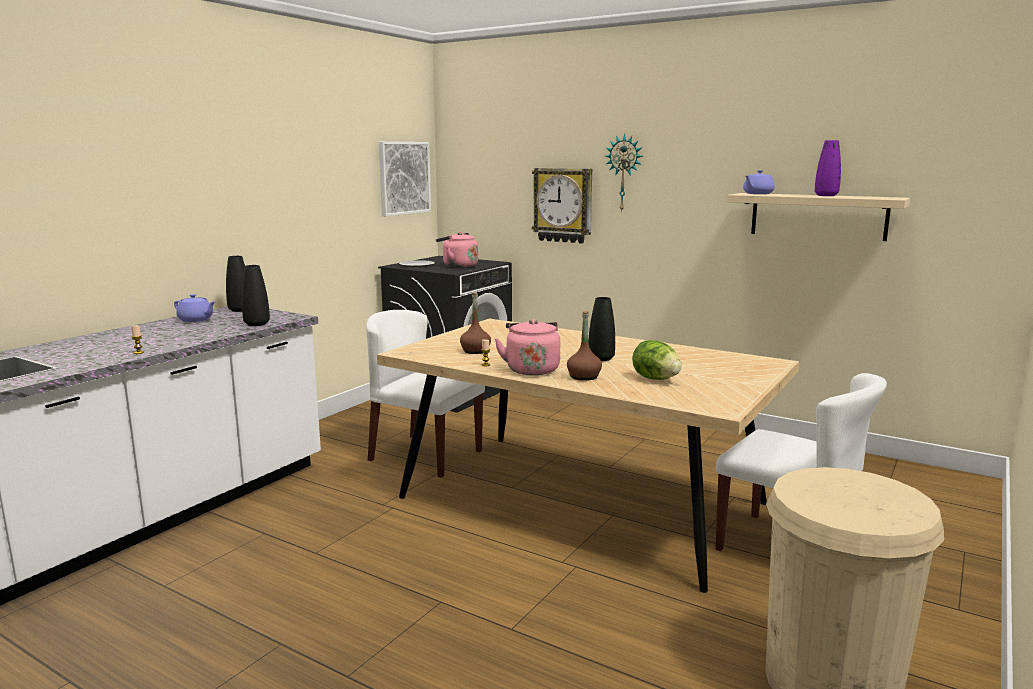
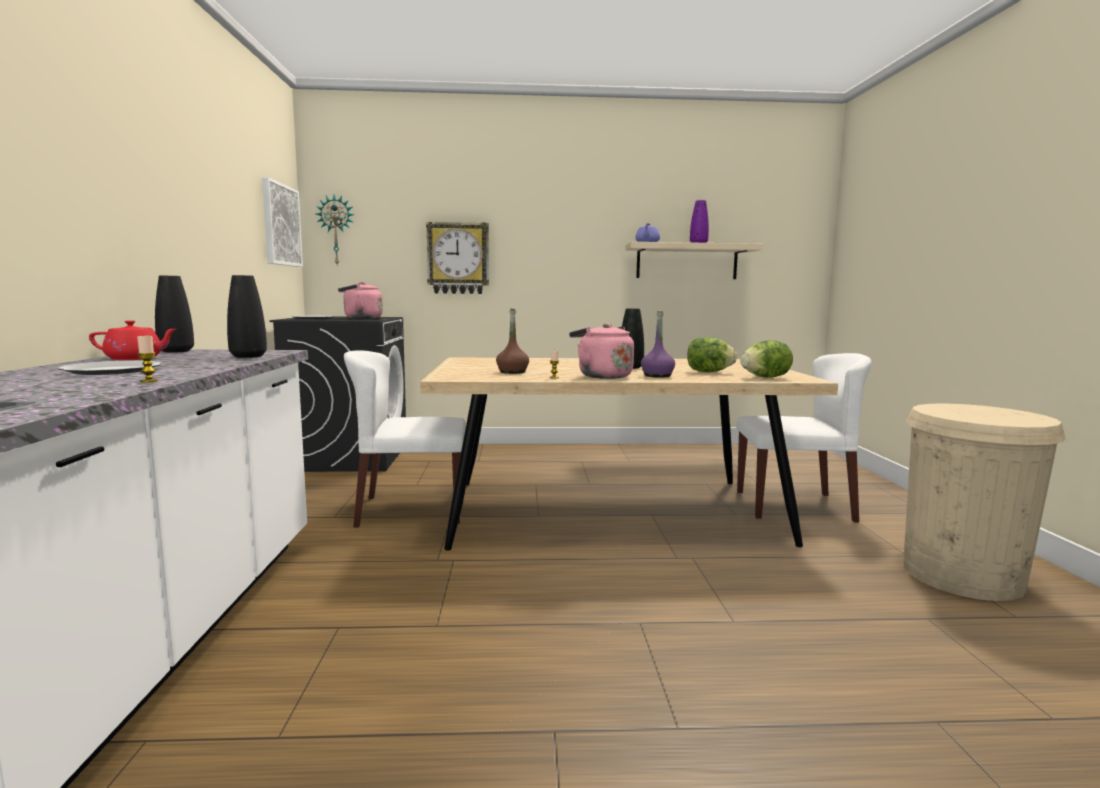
camera: 35 degrees left, 5 degrees down
(152, 336) = (112, 371): none -> plate
(196, 320) = (135, 359): purple teapot -> red teapot
(584, 377) = (657, 376): brown bottle -> purple bottle
(624, 173) = (520, 228): wall clock -> wall clock (336, 230)
(686, 398) = (765, 377): none -> lettuce

